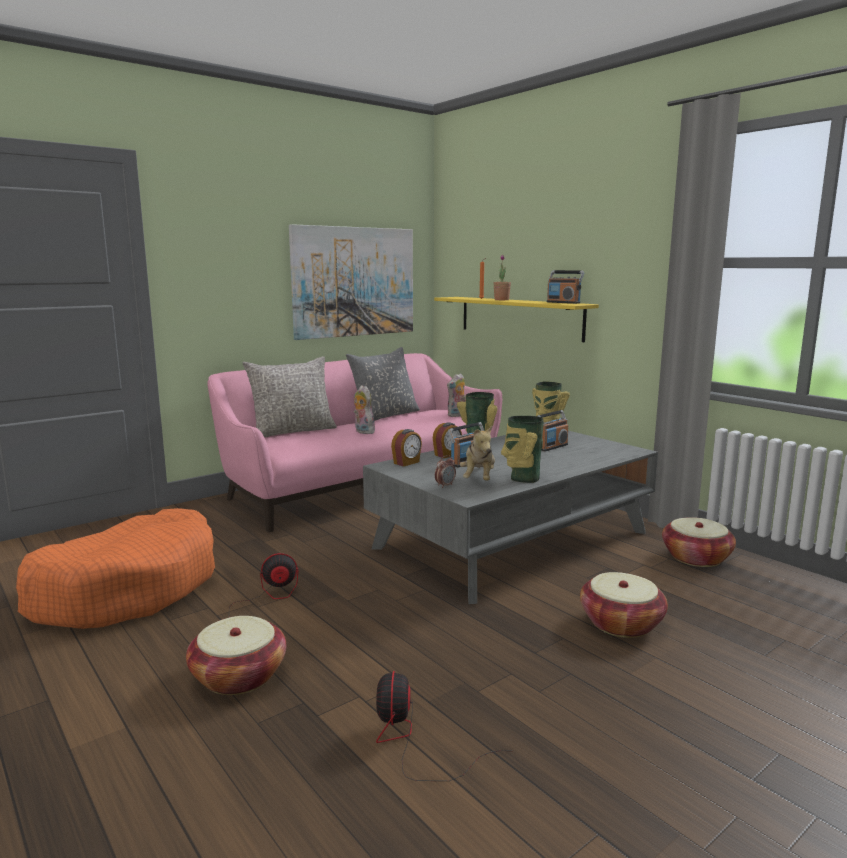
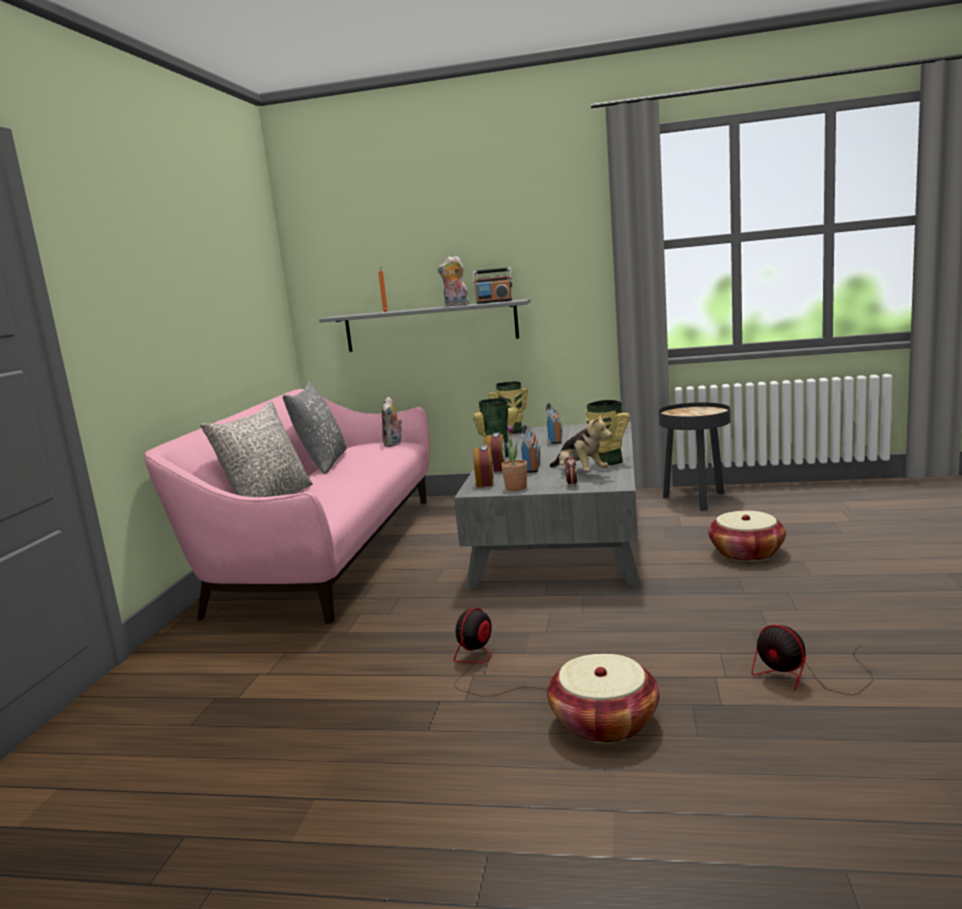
camera: 40 degrees left, 0 degrees up
(128, 589) = (305, 737): orange dog bed -> none
(354, 282) = (235, 310): picture -> none
(363, 432) = (349, 479): plush toy -> plush toy (455, 305)
(501, 300) = (415, 309): potted plant -> potted plant (516, 488)
(519, 317) = (430, 326): yellow shelf -> grey shelf
(696, 558) = (696, 500): basket -> black side table

